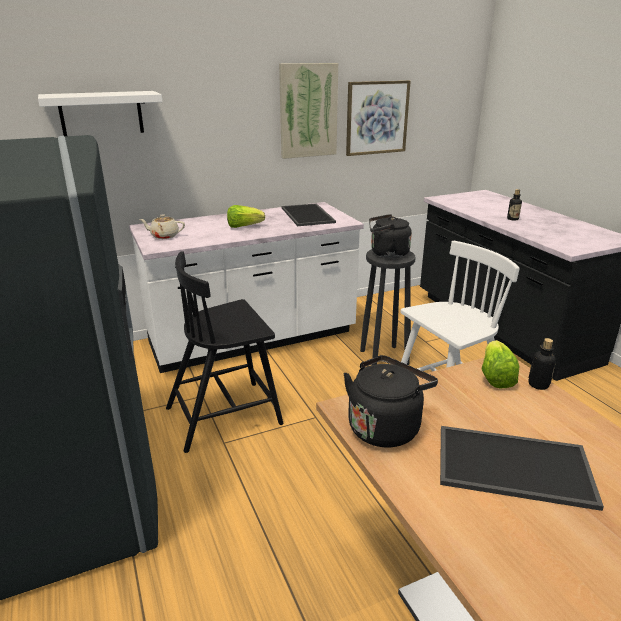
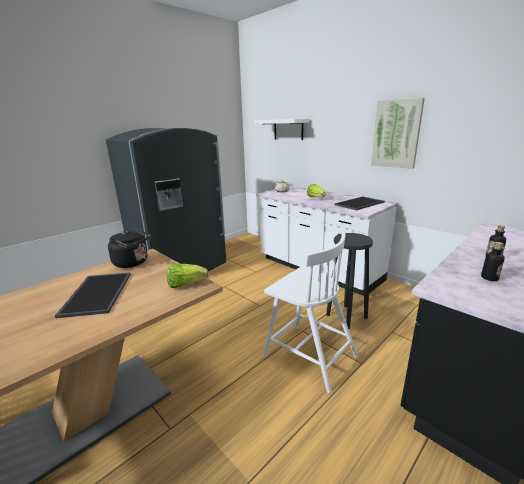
camera: 70 degrees right, 5 degrees down
(226, 415) = (245, 281): black chair -> none
(377, 118) = (461, 143): picture -> none
(387, 253) = (352, 237): black kettle -> none
(538, 384) = (180, 298): bottle -> bottle (489, 278)

